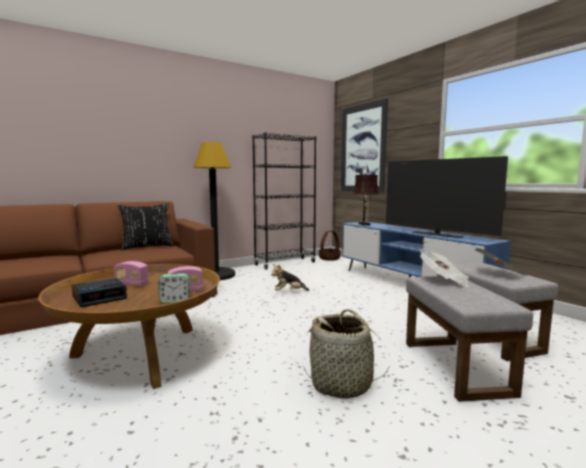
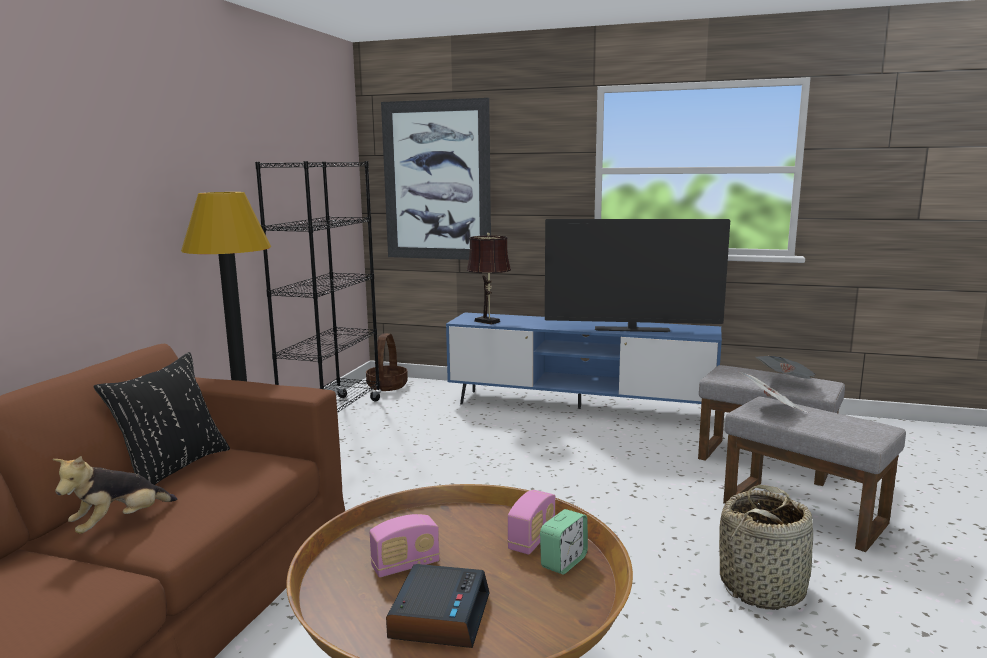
camera: 40 degrees left, 5 degrees up
(289, 292) = (451, 474): plush toy -> plush toy (119, 523)

